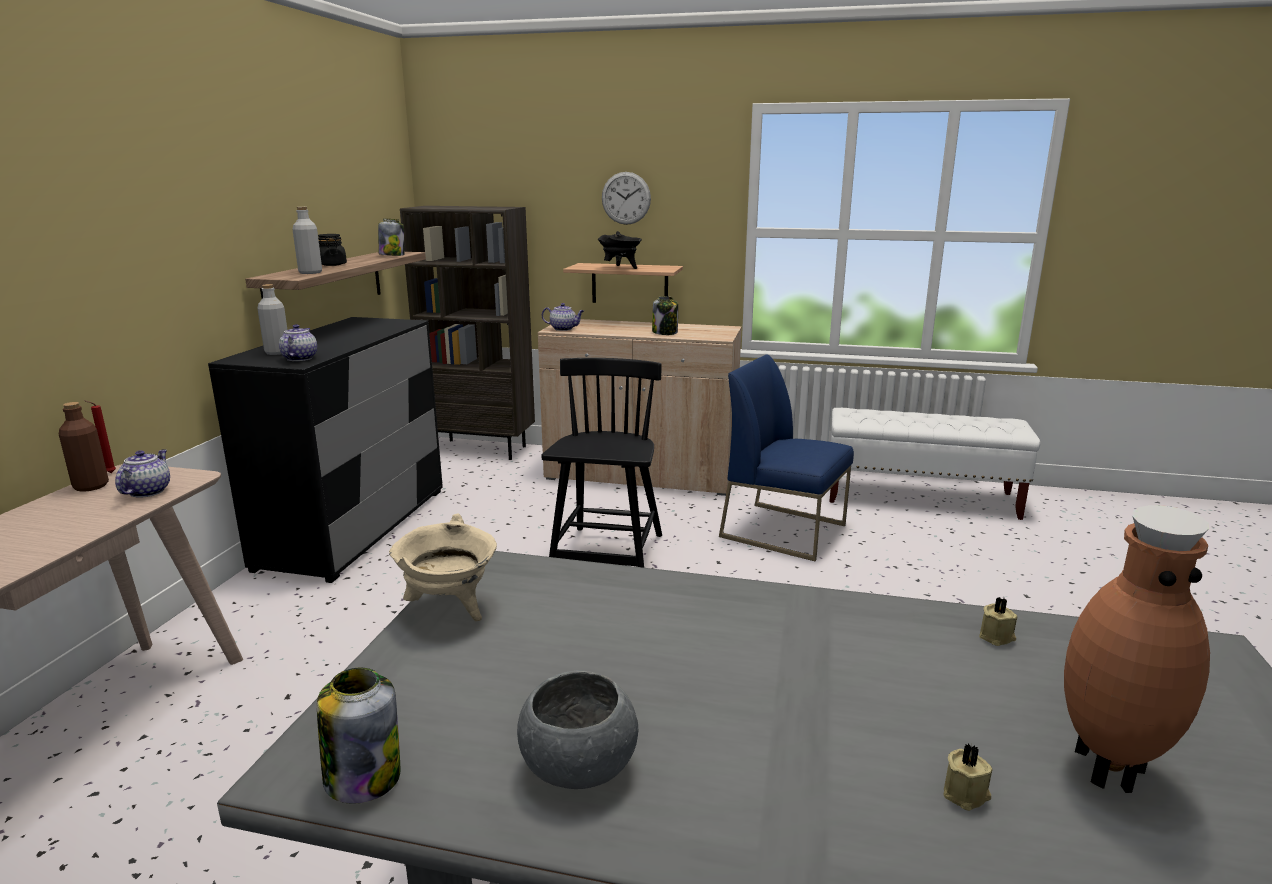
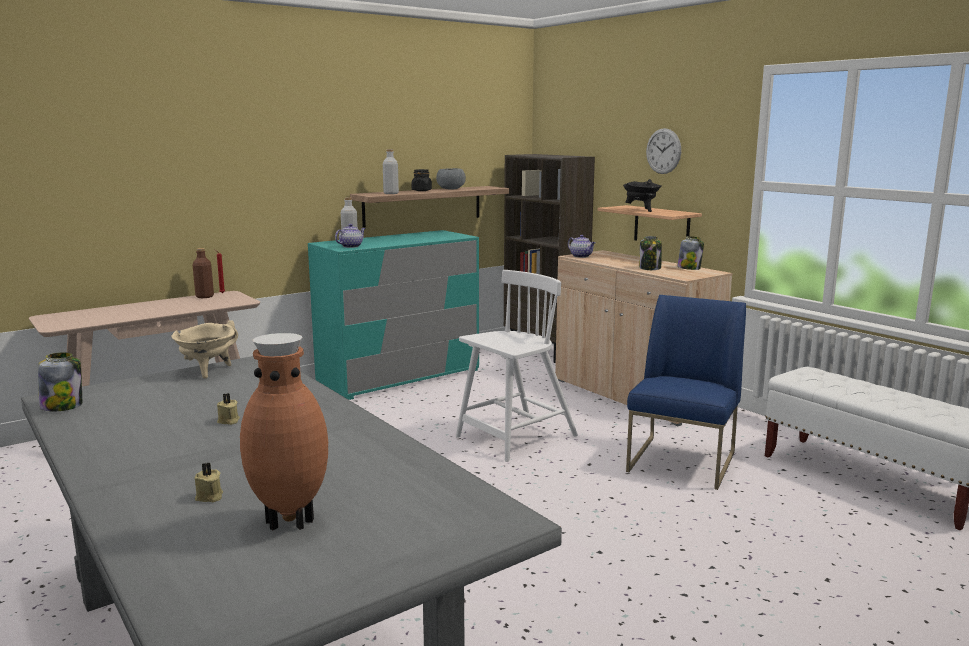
camera: 40 degrees right, 5 degrees down
(148, 491) = (218, 303): teapot -> none
(355, 527) = (399, 377): black dresser -> turquoise dresser
(392, 255) = (479, 188): jar -> jar (689, 268)
(578, 766) = (119, 430): grey bowl -> grey bowl (451, 189)
(607, 558) = (515, 437): black chair -> white chair
(784, 530) = (682, 462): blue chair -> blue chair turned 45 degrees clockwise
(997, 637) = (401, 465): beige candle -> beige candle (228, 421)

